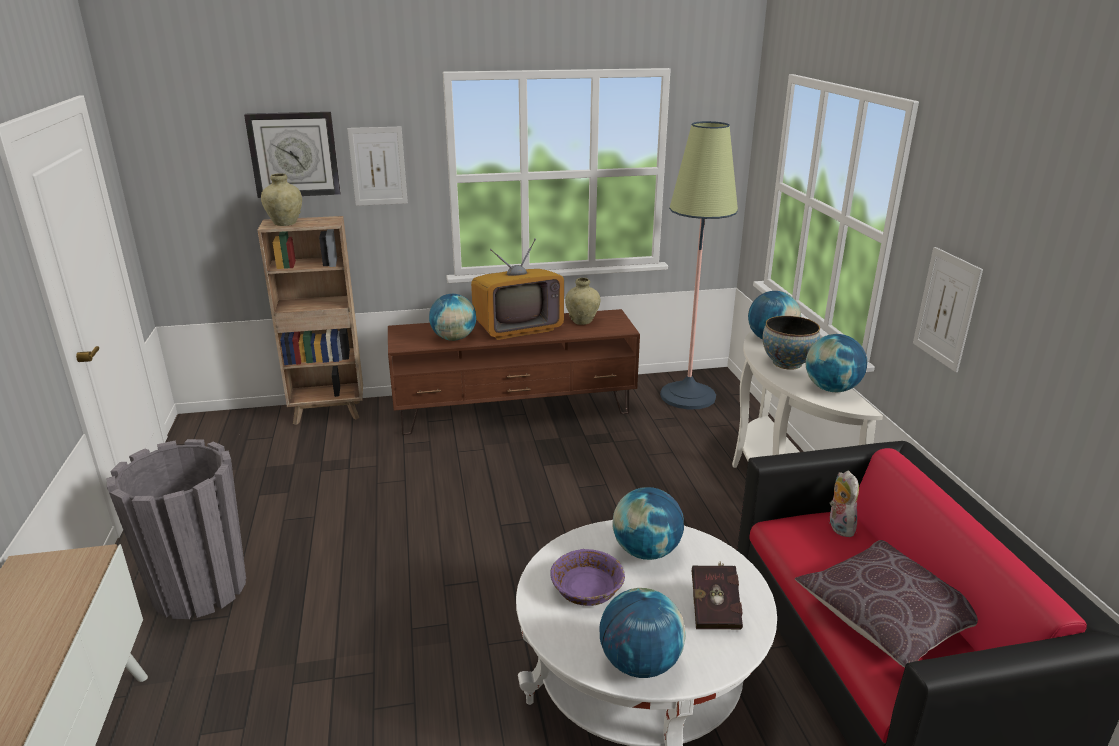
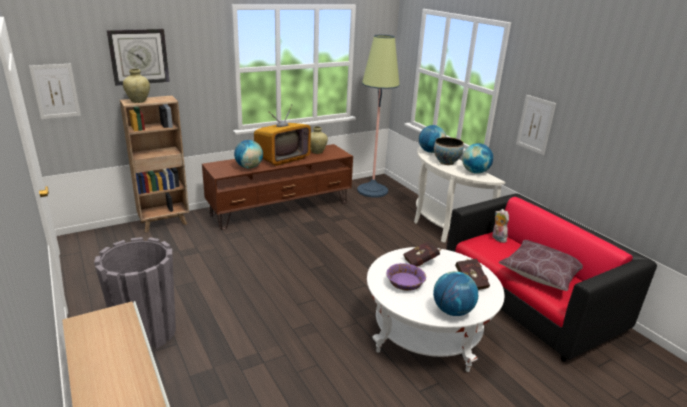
camera: 20 degrees left, 0 degrees up
(378, 166) = (192, 63): picture -> picture (55, 91)
(646, 551) = (422, 261): globe -> red book

